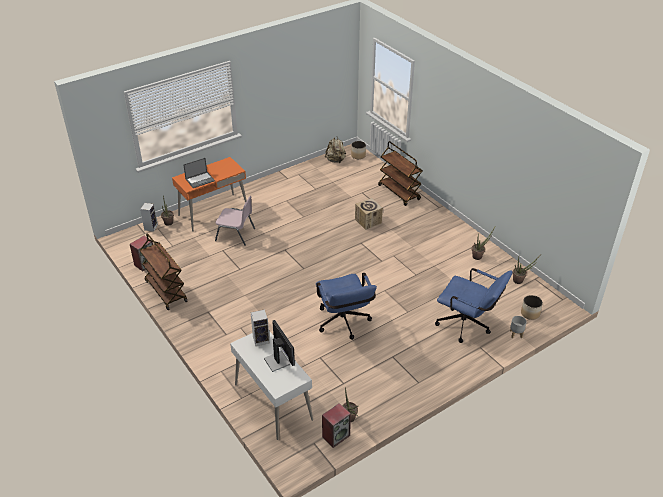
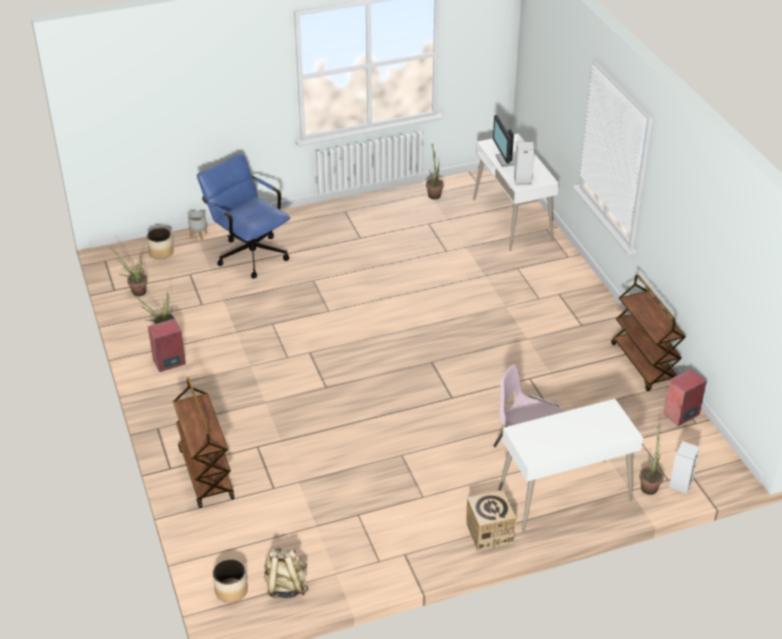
camera: 165 degrees left, 0 degrees up
(200, 180) = (589, 421): laptop -> none
(213, 212) = (565, 496): orange desk -> white desk
(336, 436) = (453, 185): speaker -> speaker (169, 362)
(344, 324) = (402, 280): blue office chair -> none
(368, 221) = (294, 424): cardboard box -> cardboard box (489, 533)

